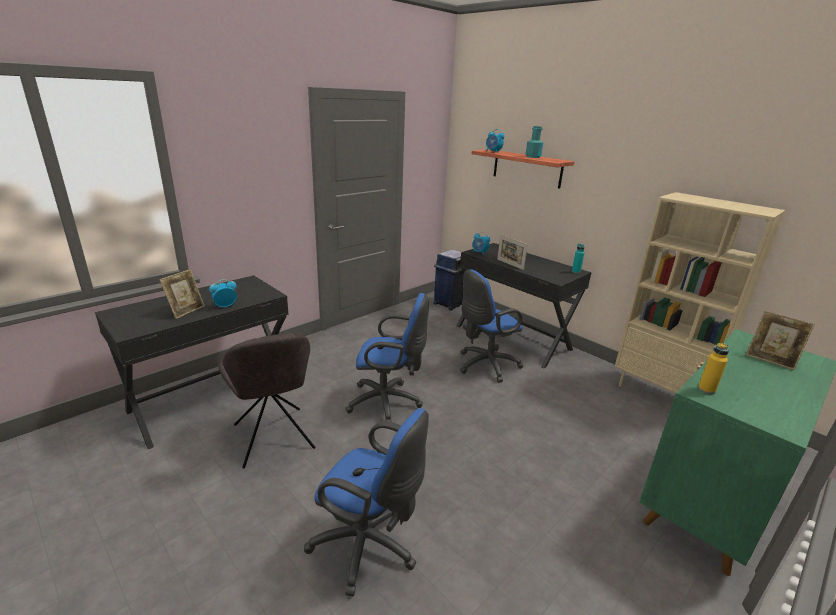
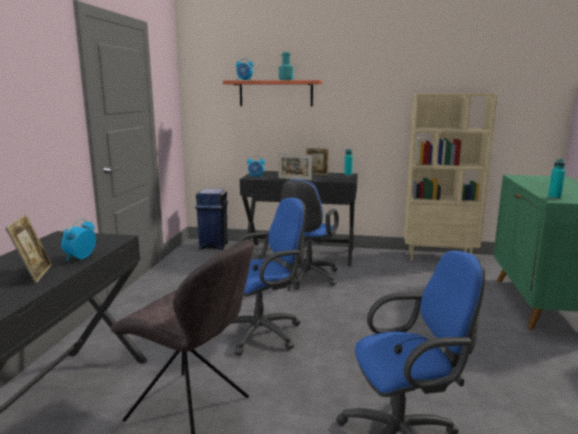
camera: 35 degrees left, 10 degrees down
(706, 389) = (554, 198): yellow bottle -> turquoise bottle
(770, 360) = (546, 181): picture frame -> picture frame (316, 174)

